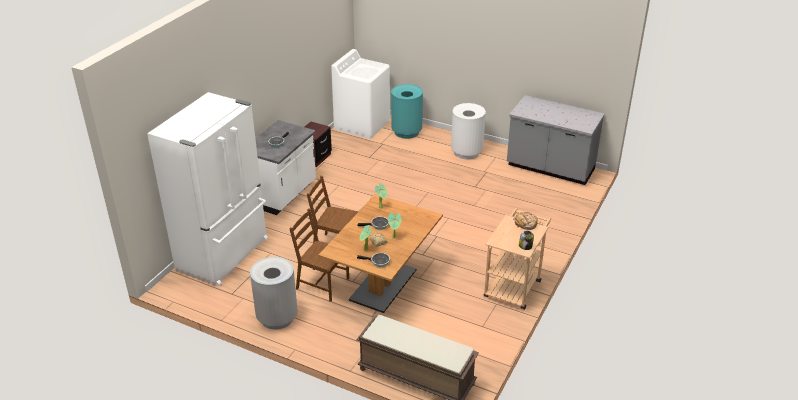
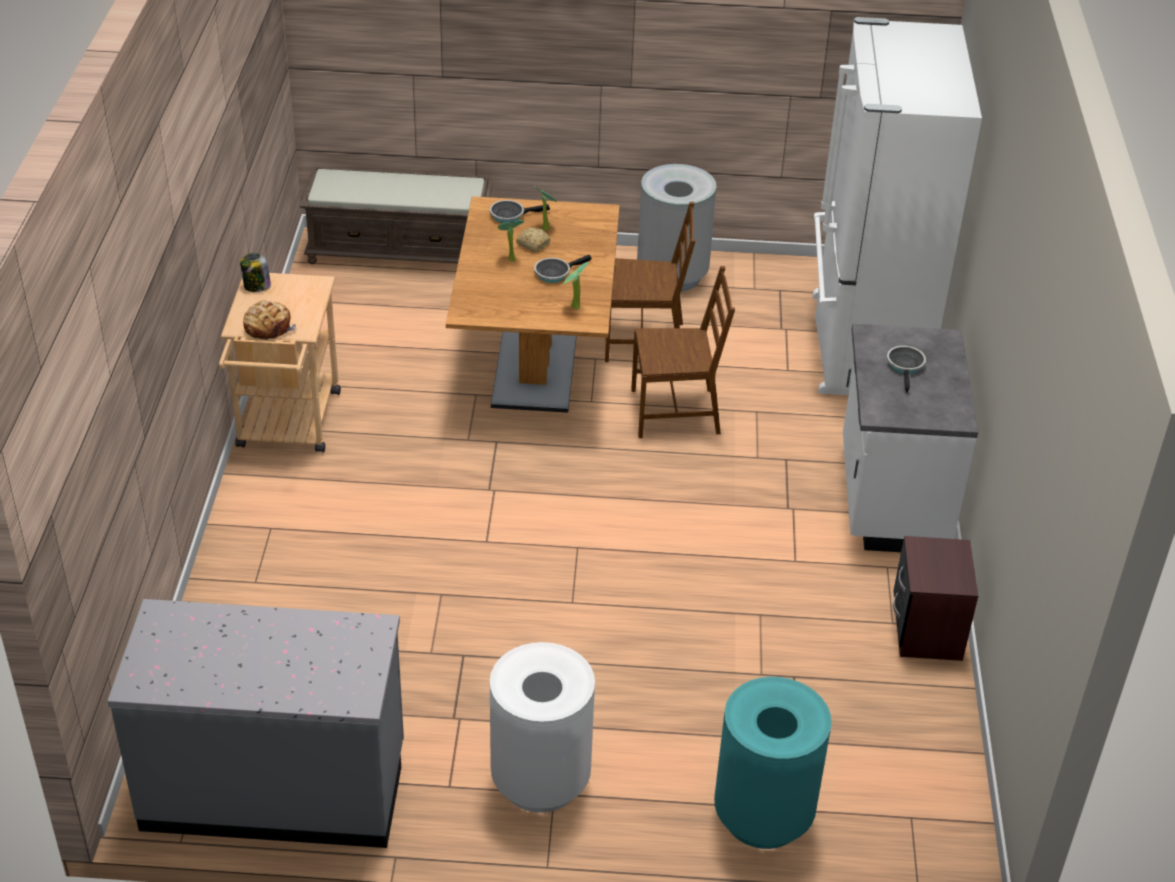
camera: 155 degrees right, 5 degrees up
(362, 125) = (913, 805): white washing machine -> none

